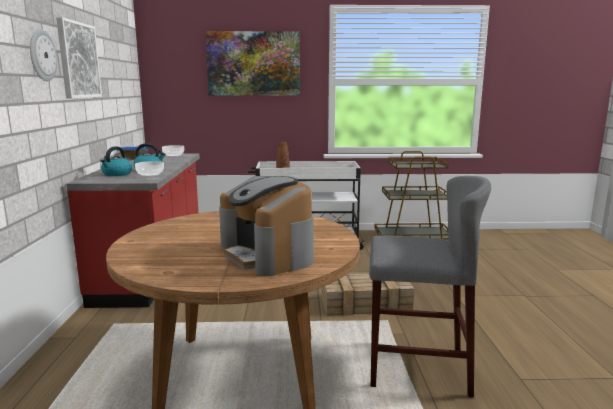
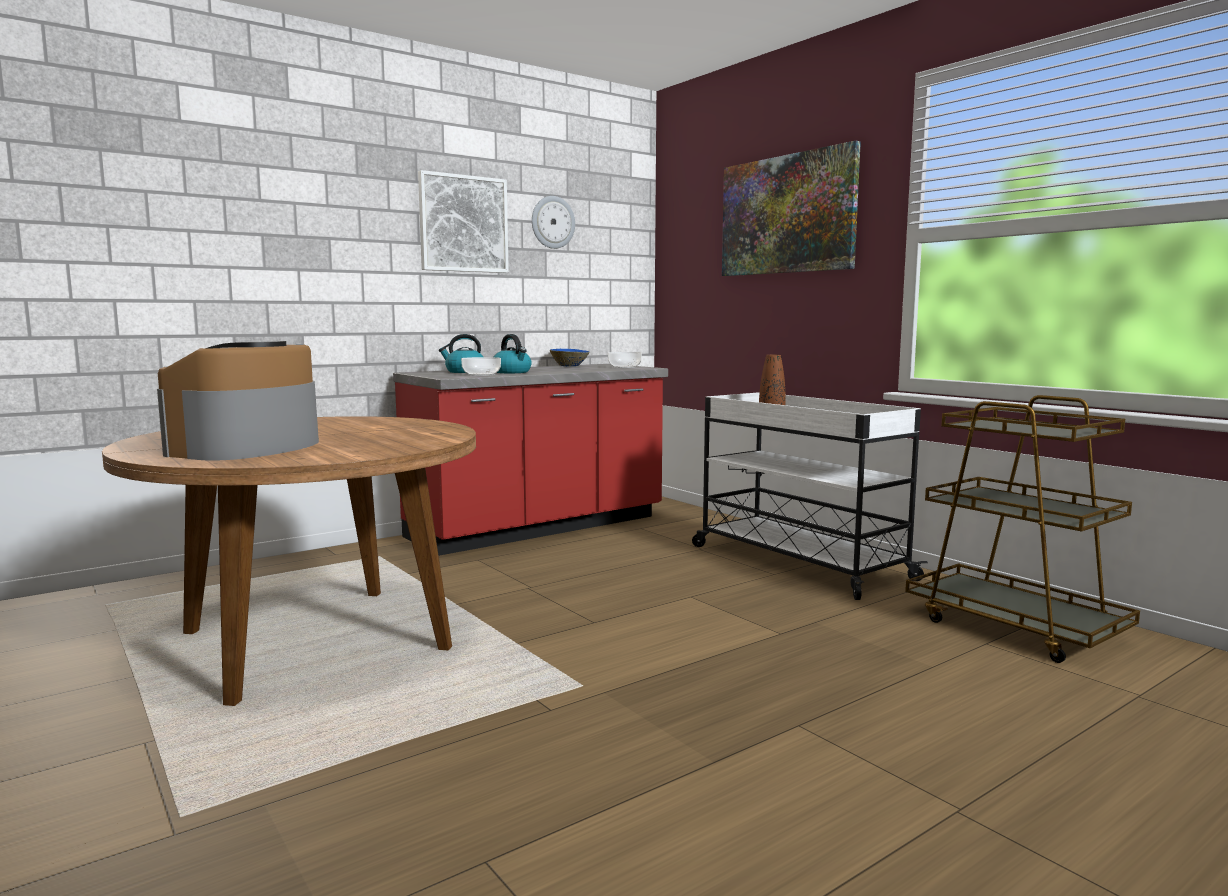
camera: 55 degrees right, 5 degrees down
(42, 55) = (376, 217): wall clock -> wall clock (552, 222)
(367, 303) = (626, 657): crate -> none
(417, 367) = (436, 745): grey stool -> none

